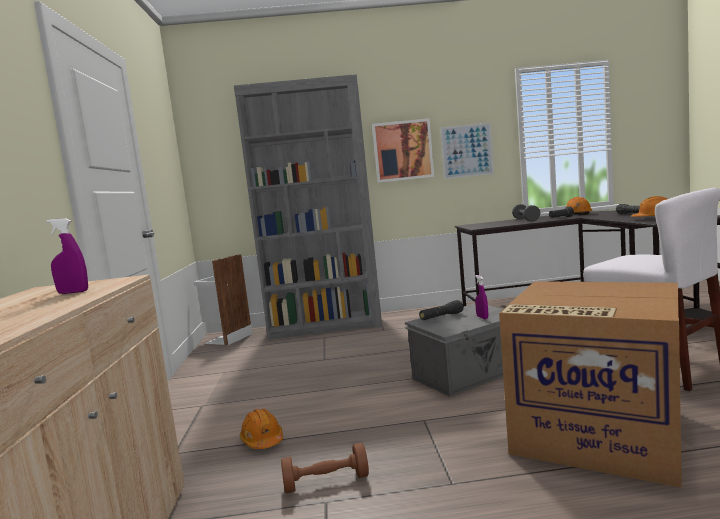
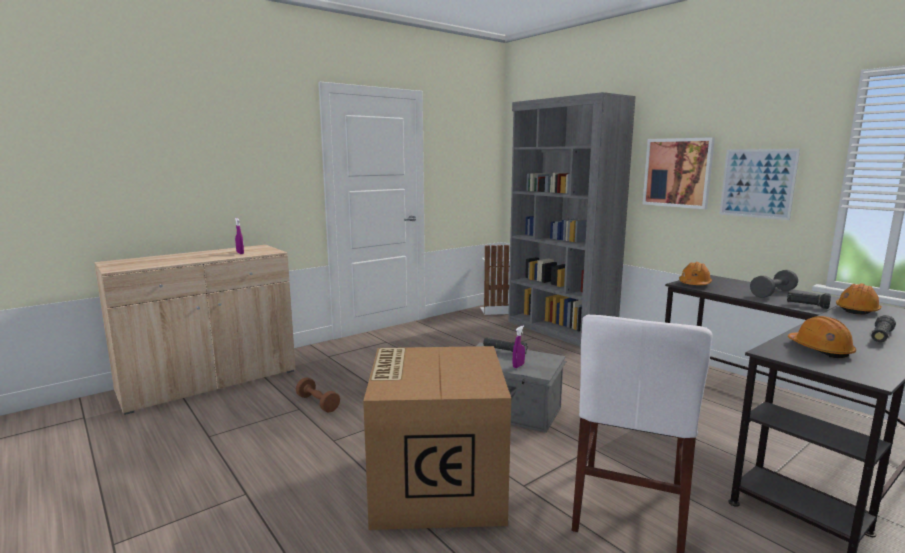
camera: 55 degrees right, 5 degrees up
(262, 440) = (354, 372): orange hard hat -> orange hard hat (694, 284)

